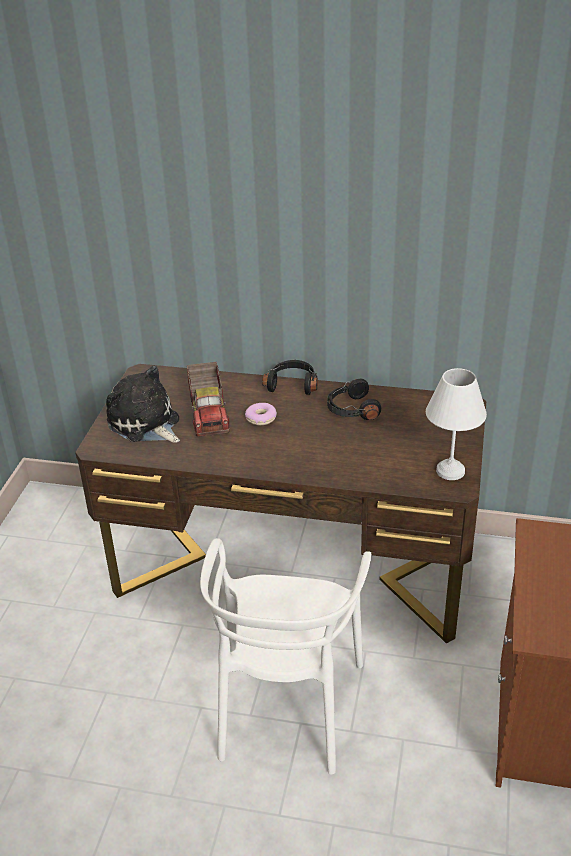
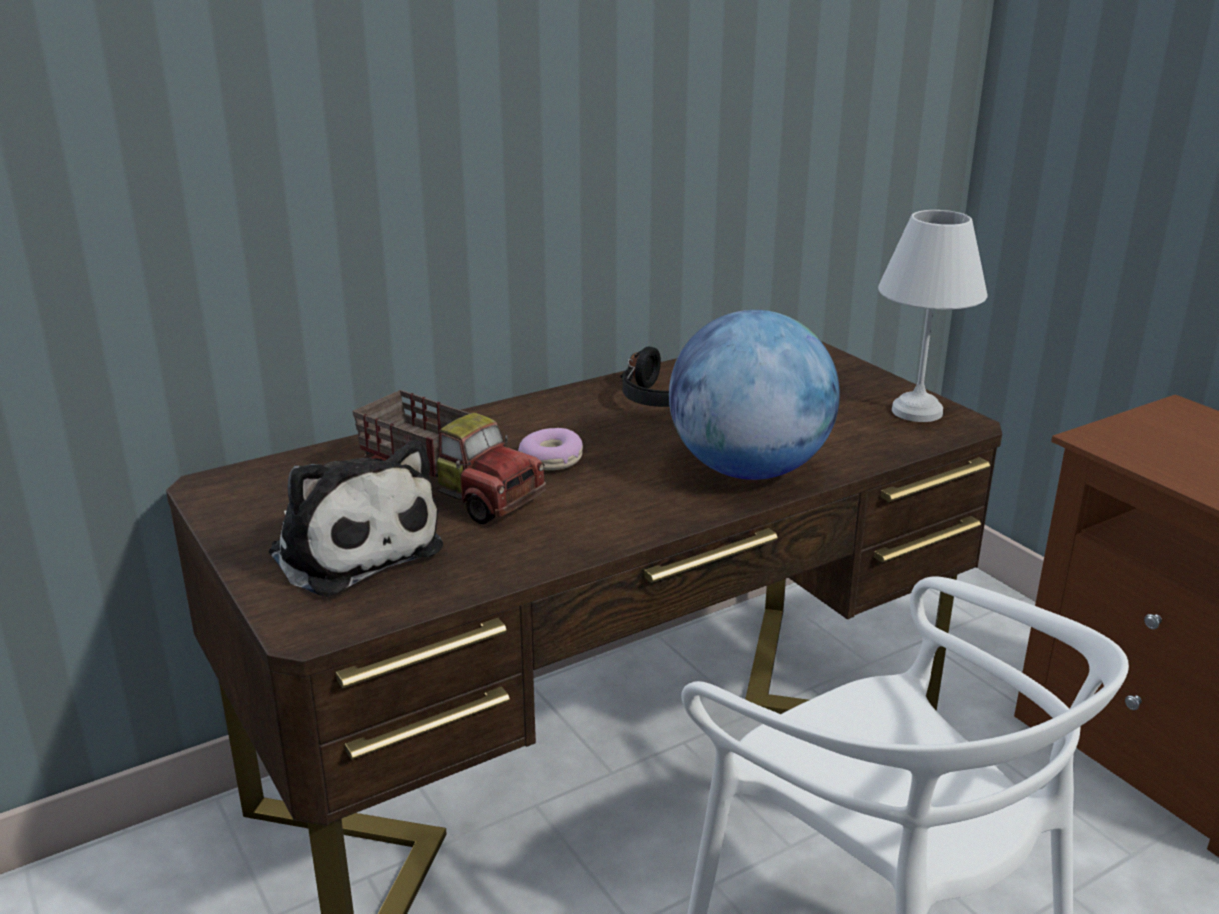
camera: 45 degrees left, 10 degrees down
(145, 424) = (352, 548): plush toy -> plush toy turned 135 degrees counterclockwise
(292, 384) = (521, 405): black headphones -> none
(324, 462) = (749, 470): none -> globe

